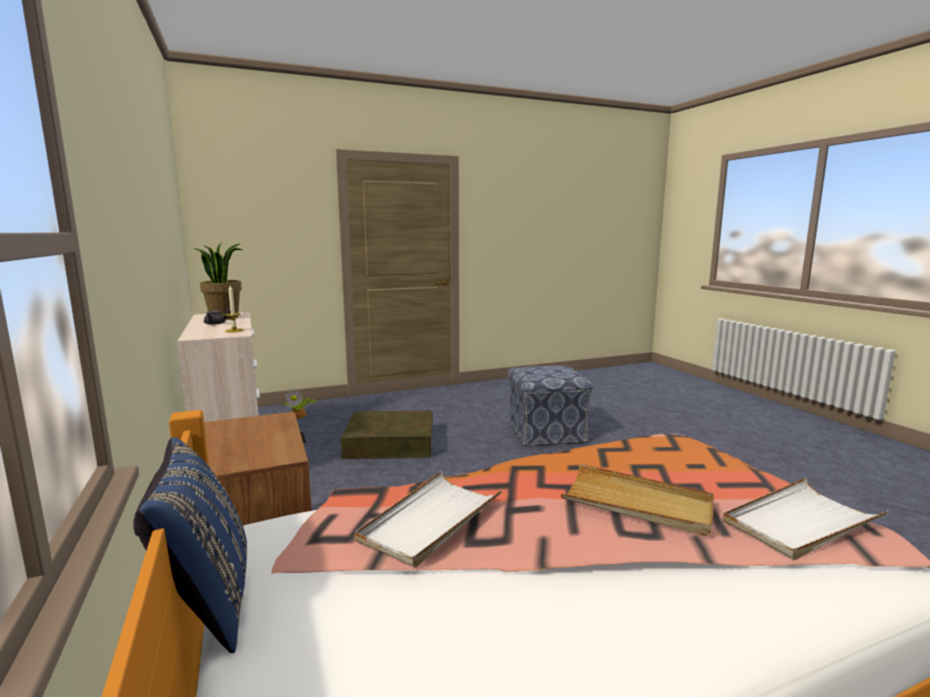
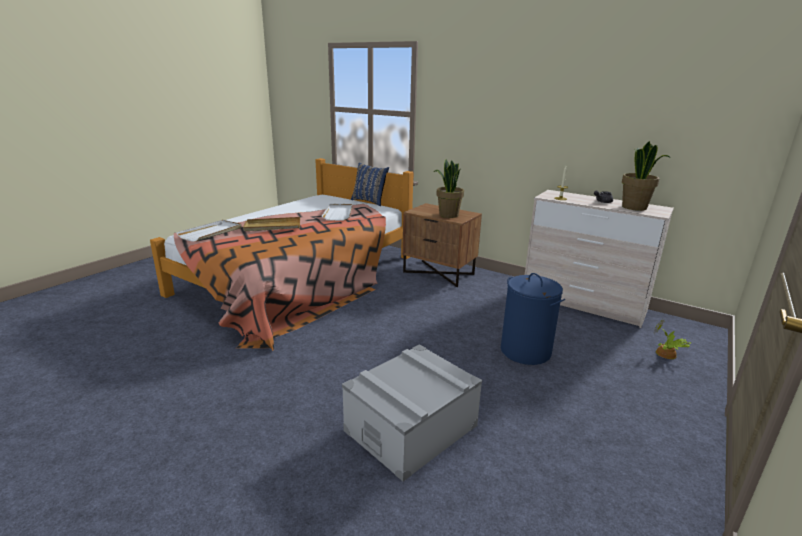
camera: 145 degrees right, 10 degrees up
(261, 431) = (448, 215): none -> potted plant
(390, 443) = (525, 351): brown storage box -> blue laundry basket
(547, 433) = (411, 428): ottoman -> grey storage box

